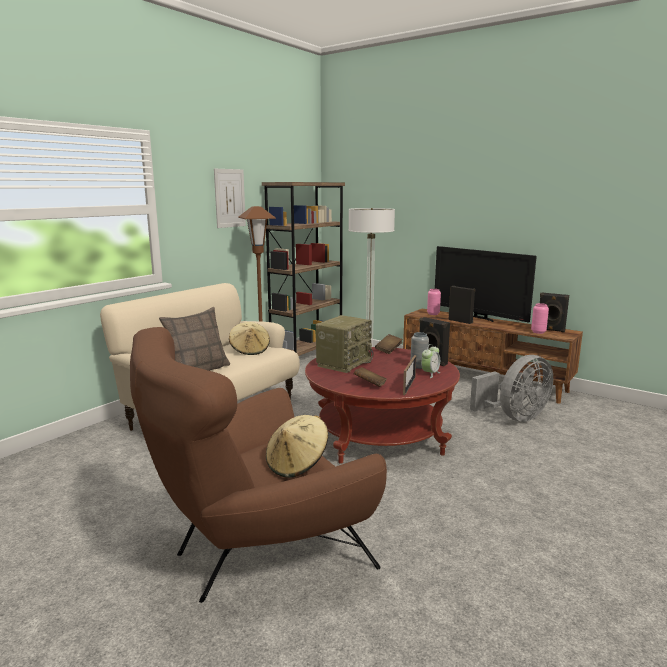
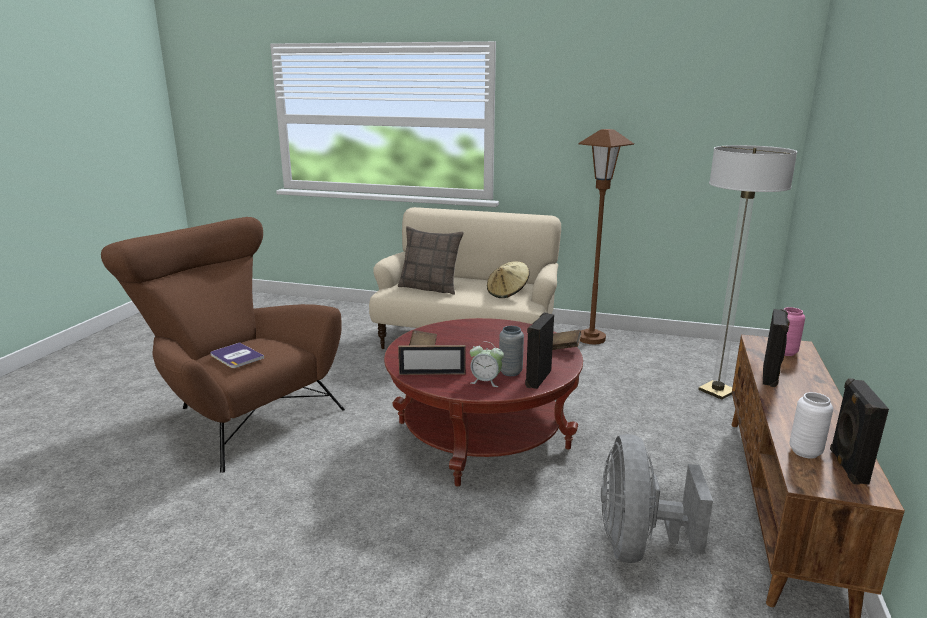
camera: 70 degrees right, 5 degrees up
(229, 198) = (600, 116): picture -> none
(297, 464) = (236, 356): beige hat -> book
(307, 354) = (691, 347): brown bookcase -> none
(344, 363) = (485, 333): radio -> none
(479, 318) = (824, 390): television -> none
(514, 417) = (638, 545): grey fan -> grey fan turned 60 degrees clockwise
(538, 332) = (805, 452): pink vase -> white vase

